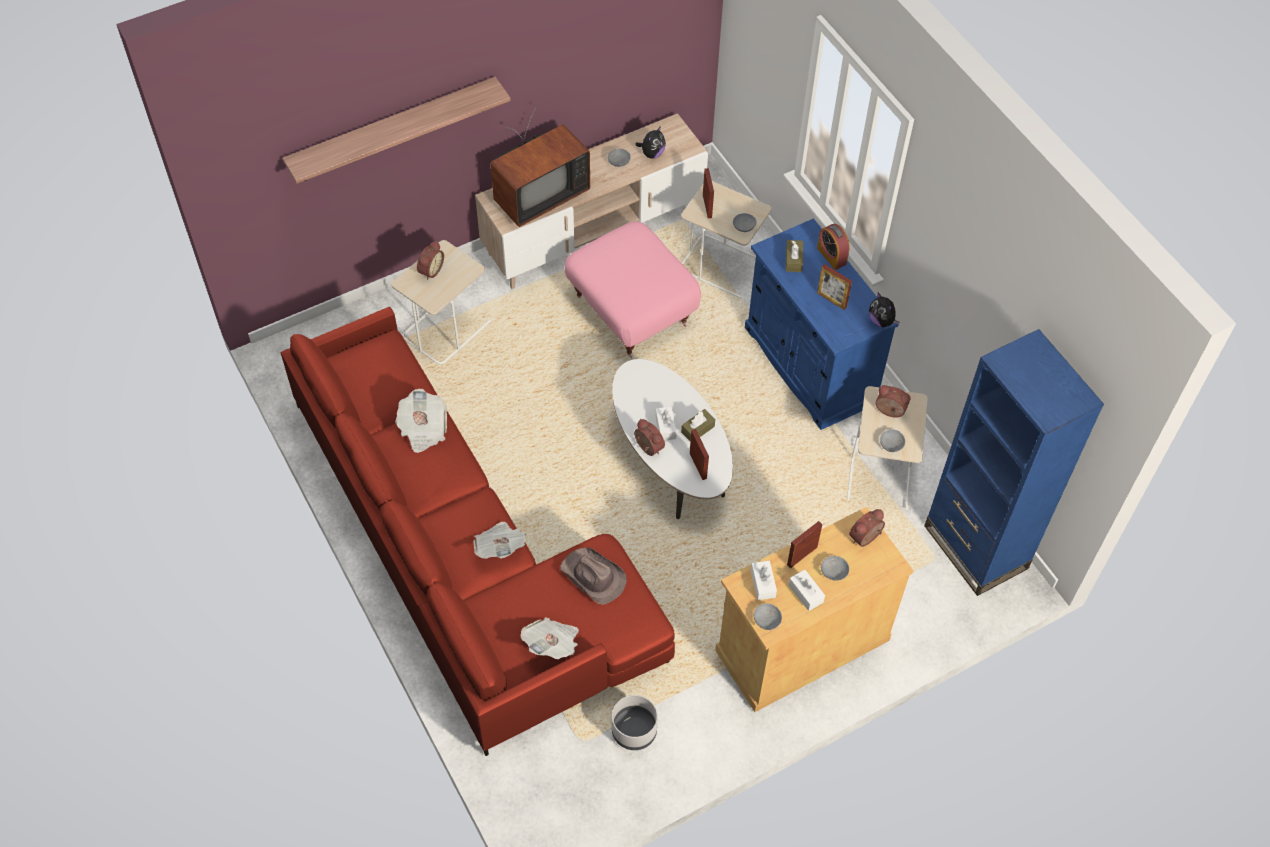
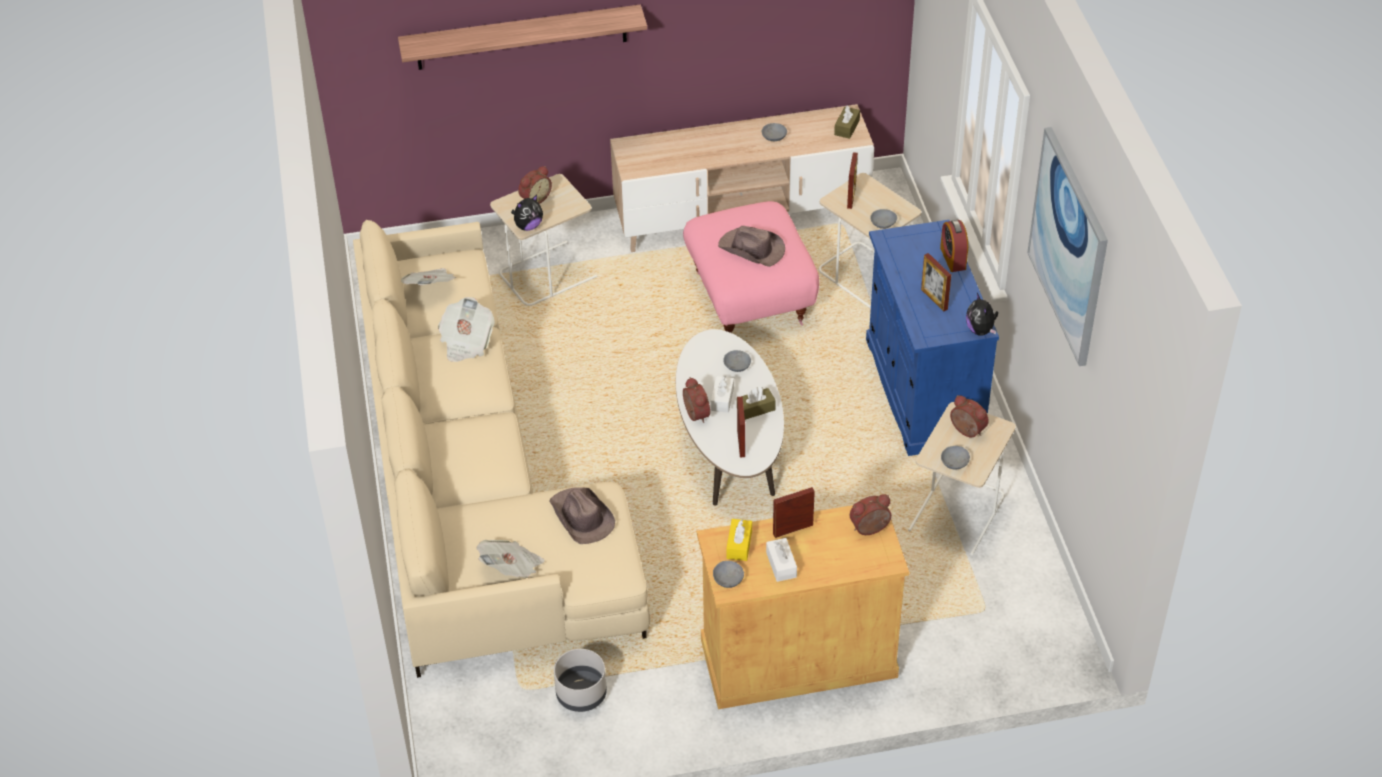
camera: 20 degrees right, 10 degrees down
(465, 556) = (476, 488): red sofa -> beige sofa
(500, 547) = (497, 466): newspaper -> newspaper (431, 288)
(537, 194) = (674, 151): television -> none
(637, 275) = (752, 249): none -> brown hat
(652, 153) = (812, 136): plush toy -> plush toy (528, 226)
(763, 583) = (739, 545): white tissue box -> yellow tissue box
(793, 260) = (909, 254): brown tissue box -> brown tissue box (847, 127)
(833, 572) = (820, 552): grey bowl -> grey bowl (736, 366)
(975, 547) = (1036, 610): blue bookcase -> none
(984, 253) = (1068, 246): none -> picture

